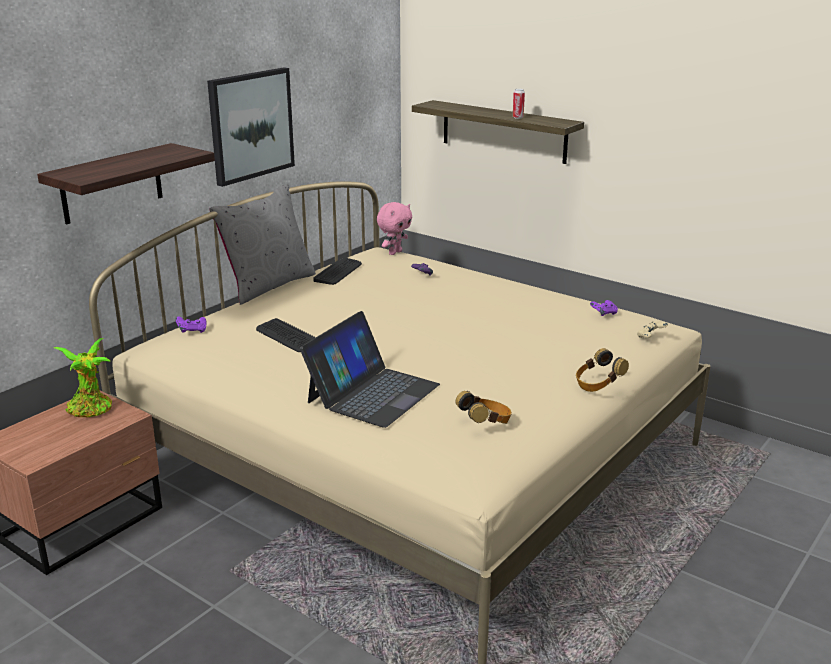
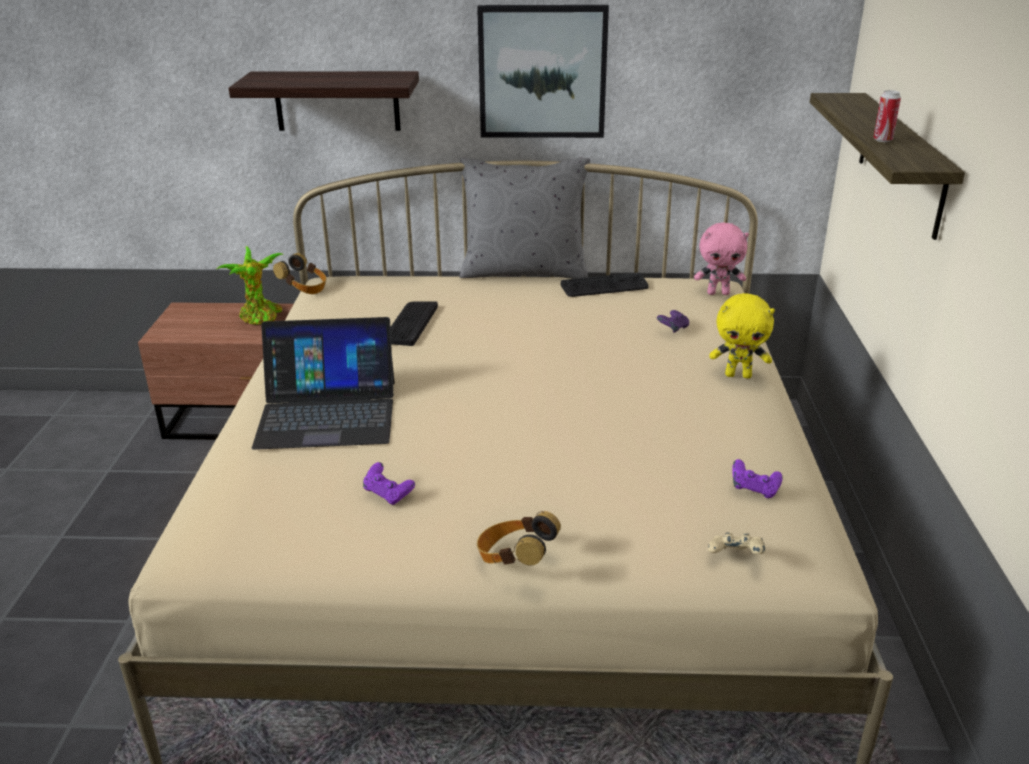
camera: 55 degrees right, 5 degrees up
(192, 331) = (373, 282): purple game controller -> purple game controller (388, 494)
(485, 423) = (319, 508): headphones -> headphones (304, 288)
(494, 280) = (738, 375): none -> yellow plush toy

